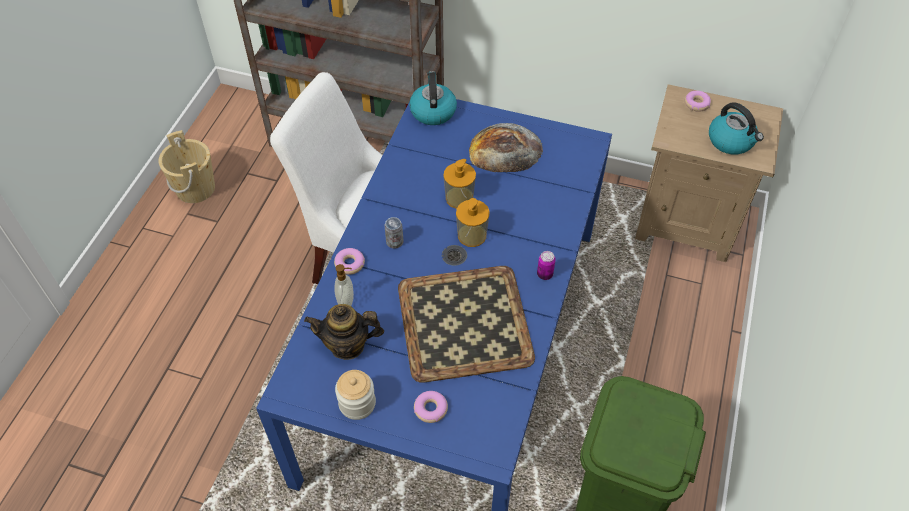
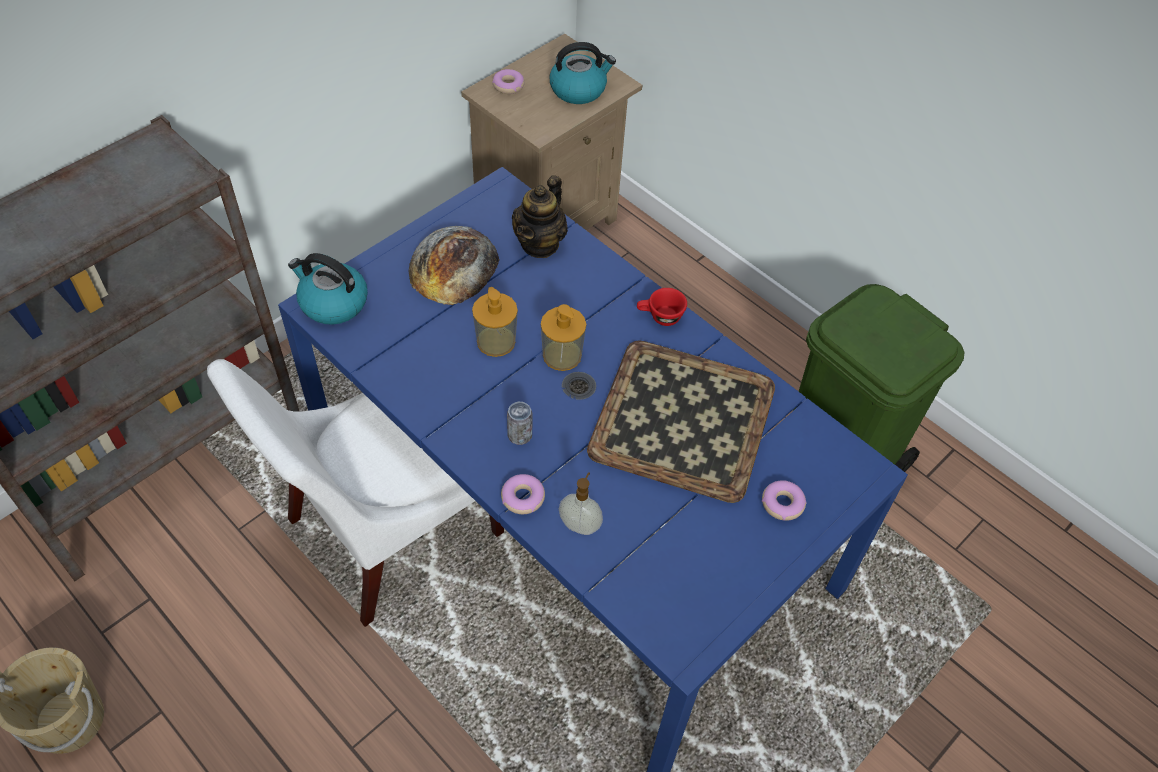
camera: 65 degrees left, 0 degrees up
(347, 345) = (648, 551): teapot -> teapot (540, 244)
(357, 403) = (738, 576): jar -> none
(544, 274) = (660, 317): can -> red cup

